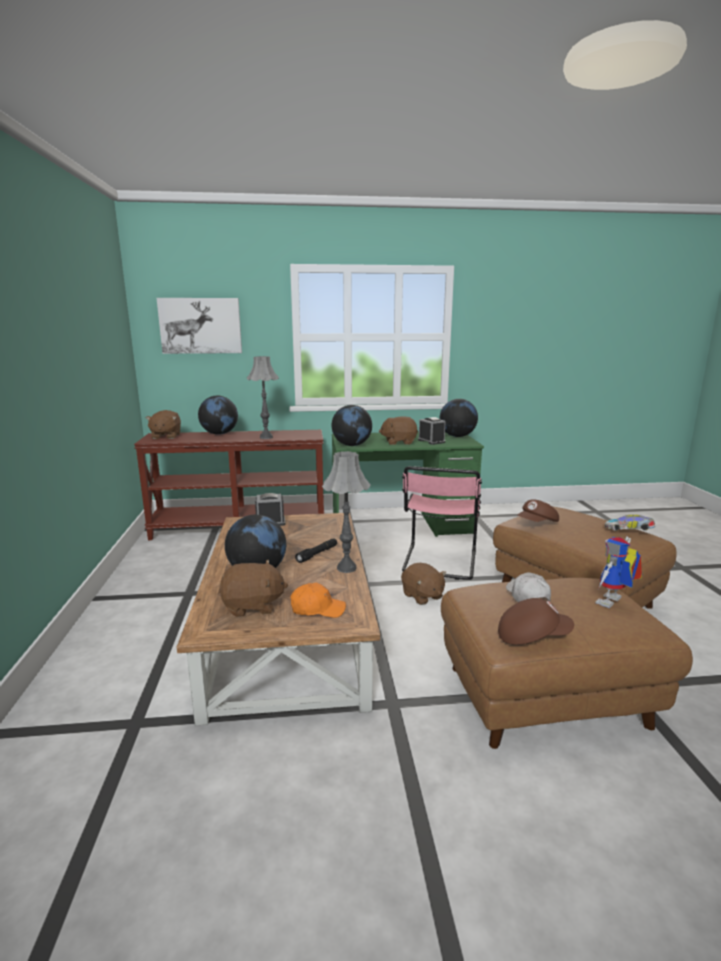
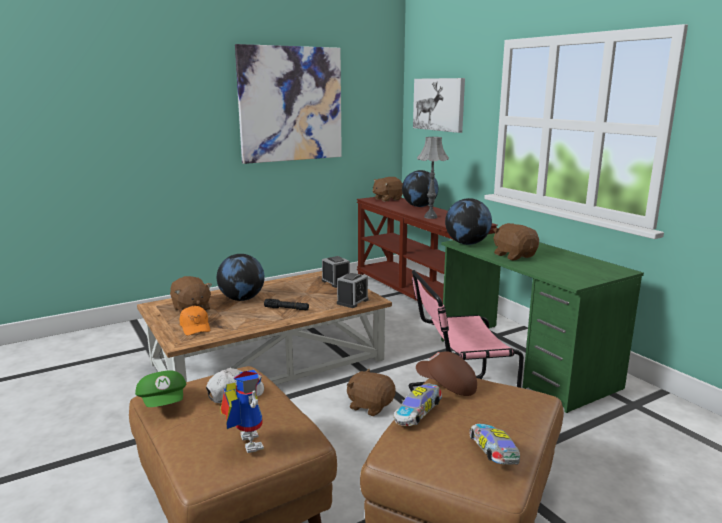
camera: 65 degrees right, 0 degrees up
(72, 327) = (291, 104): none -> picture
(346, 568) = (268, 323): grey table lamp -> none
(422, 596) = (370, 406): brown plush toy -> brown plush toy turned 90 degrees clockwise
(431, 441) = (547, 266): alarm clock -> alarm clock (352, 301)
(457, 436) = (601, 273): globe -> none
(532, 636) = (164, 403): brown cap -> green cap
(574, 539) = (418, 413): none -> toy car
(612, 603) = (245, 442): toy robot -> toy robot turned 45 degrees clockwise

